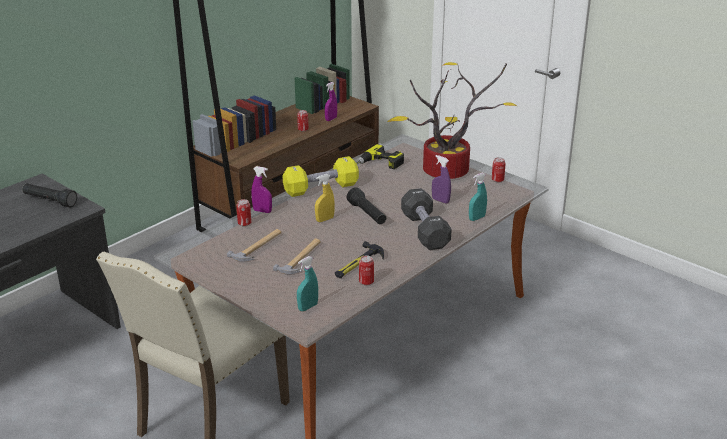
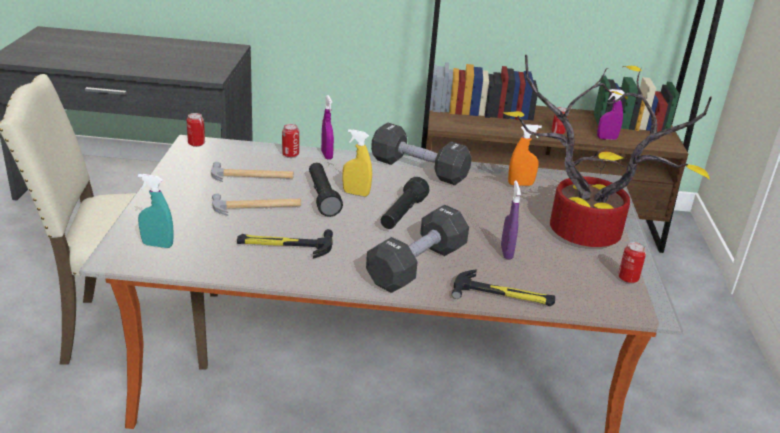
camera: 50 degrees right, 0 degrees up
(50, 201) = (207, 61): black flashlight -> black flashlight (322, 197)
(321, 188) = (419, 169): yellow dumbbell -> black dumbbell
(366, 282) = (250, 264): can -> can (196, 144)
(377, 165) = (520, 184): power drill -> orange spray bottle
(477, 218) = (503, 295): turquoise spray bottle -> hammer

